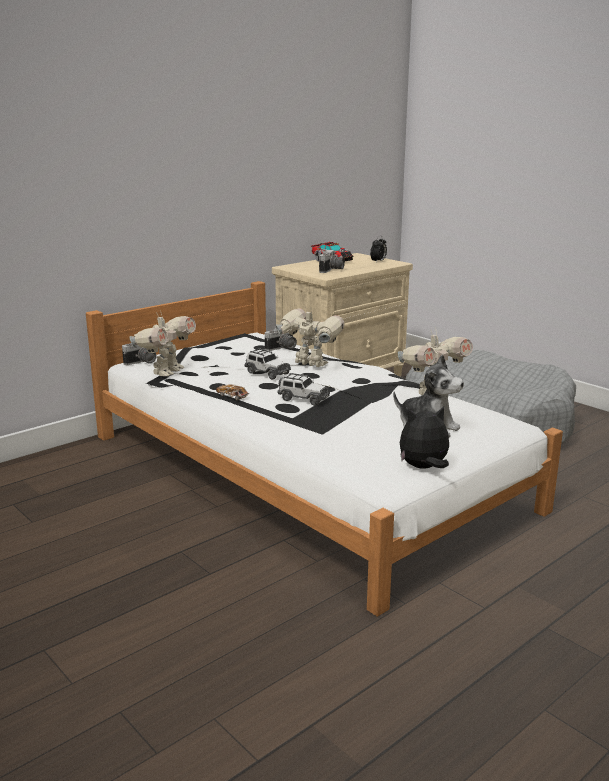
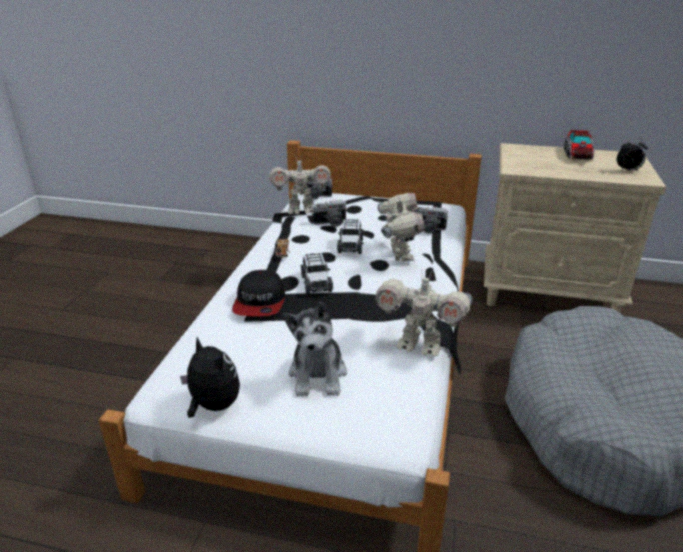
camera: 55 degrees right, 10 degrees up
(302, 423) = (260, 302): none -> cap
(332, 270) = (542, 164): camera -> camera (330, 223)

